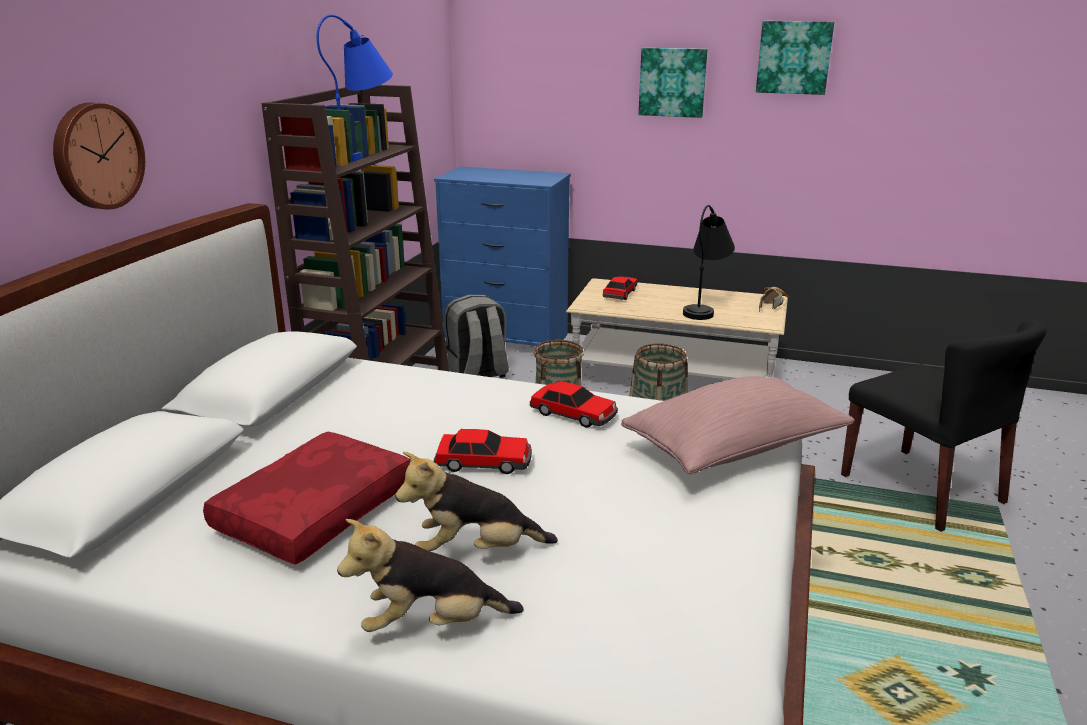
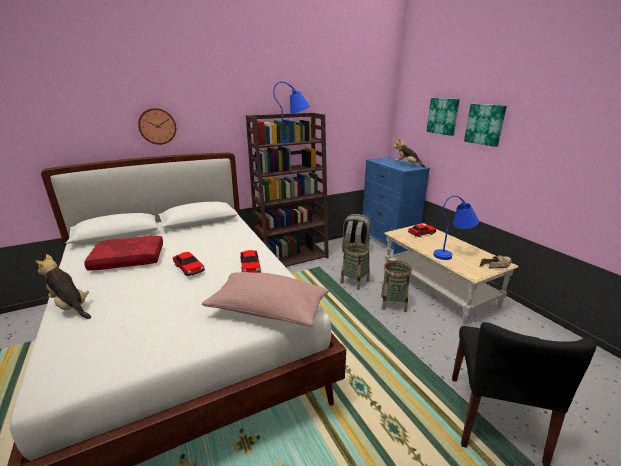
camera: 45 degrees right, 0 degrees up
(475, 551) = (122, 293): plush toy -> plush toy (407, 165)
(705, 308) = (453, 254): black table lamp -> blue table lamp
(794, 57) = (560, 113): picture -> picture (443, 116)

